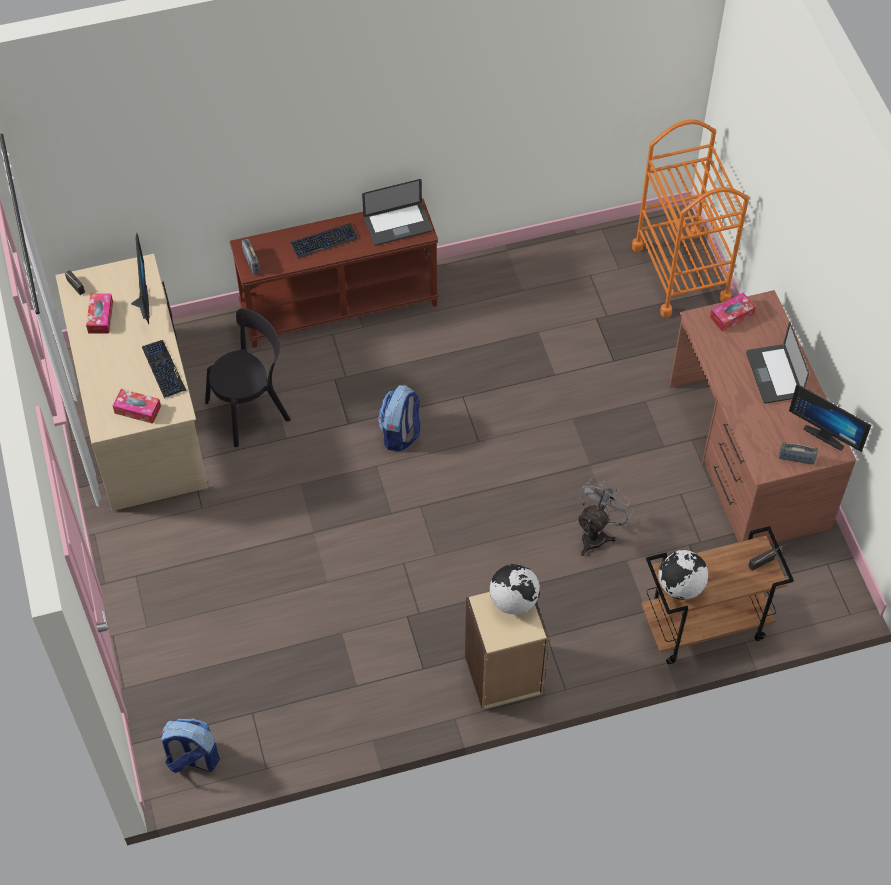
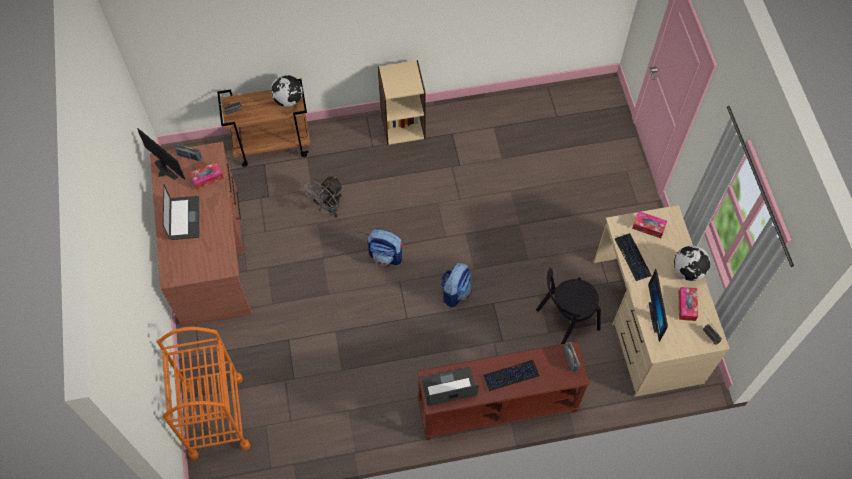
camera: 175 degrees left, 5 degrees up
(192, 759) = (591, 94): backpack -> backpack (386, 255)
(513, 600) = (395, 88): globe -> globe (688, 271)
(731, 316) = (200, 268): tissue box -> tissue box (207, 178)

